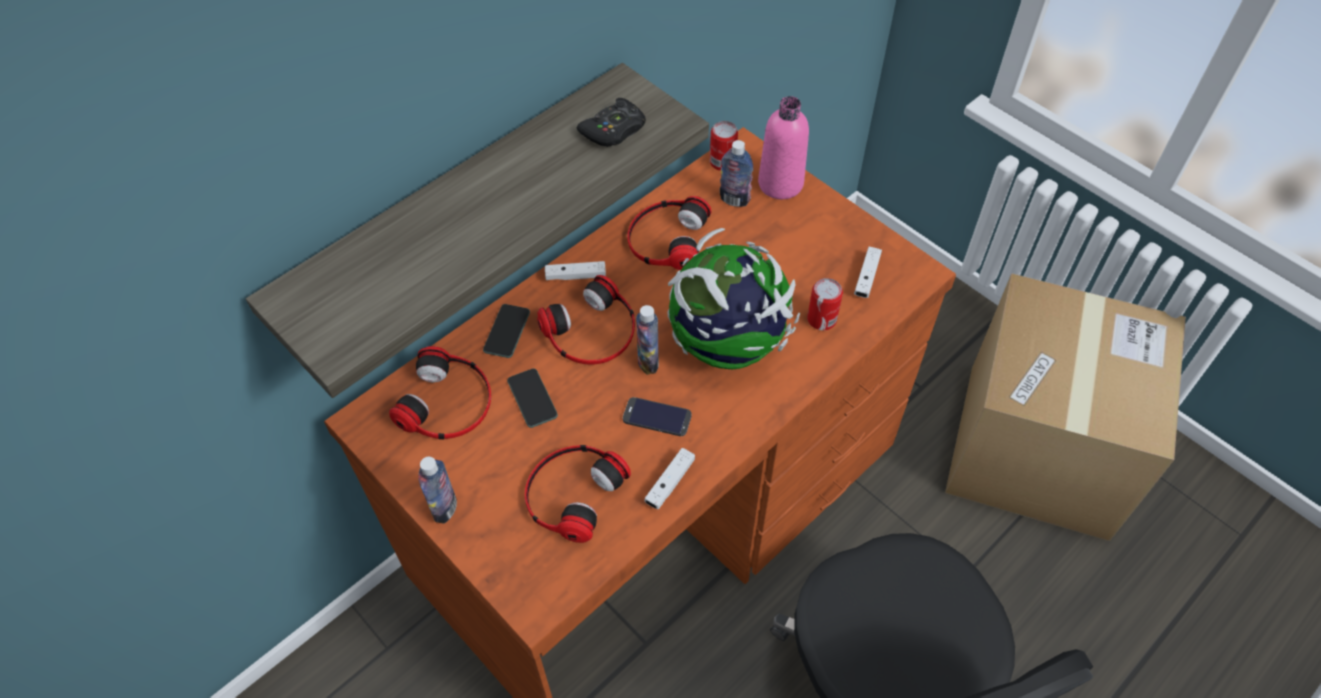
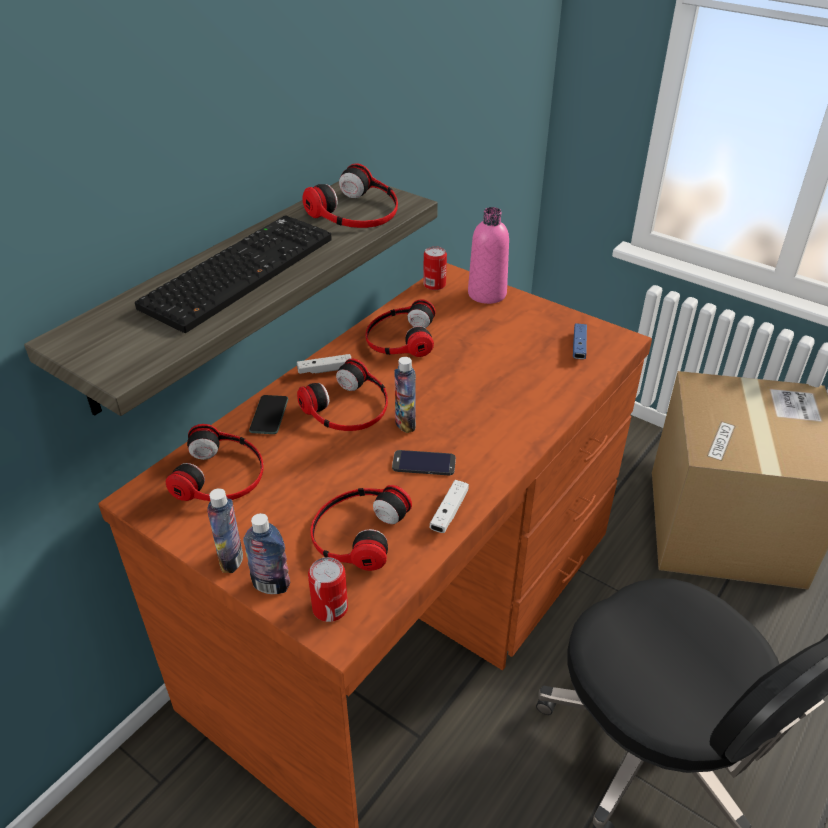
camera: 10 degrees left, 15 degrees down
(470, 216) = (239, 271): none -> keyboard
(532, 398) = (303, 462): phone -> none
(614, 130) = (356, 211): black game controller -> headphones
(728, 344) = (474, 403): globe -> none
(734, 200) = (451, 307): bottle -> bottle (271, 585)
(821, 319) = (550, 378): can -> can (330, 608)
(866, 277) = (579, 347): white game controller -> blue game controller

